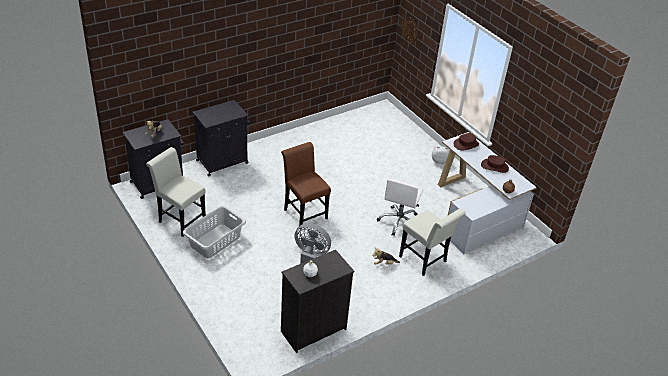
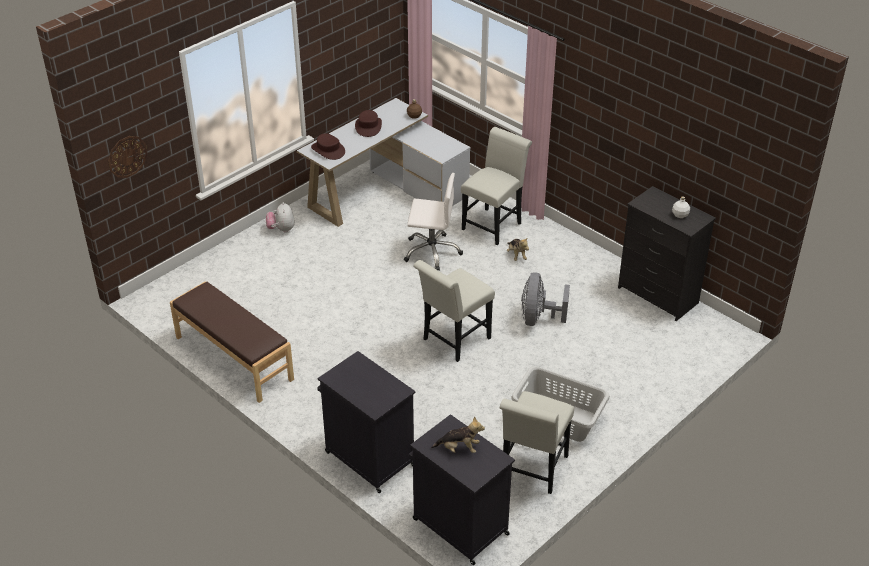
camera: 100 degrees left, 0 degrees up
(303, 212) = (453, 341): brown chair -> white chair
(321, 128) = (233, 358): none -> brown bench

